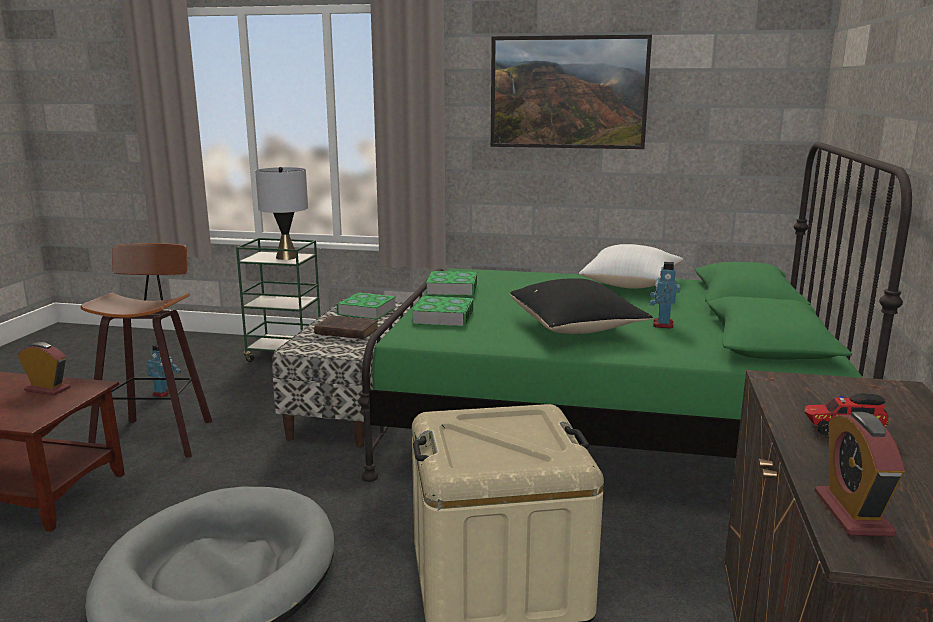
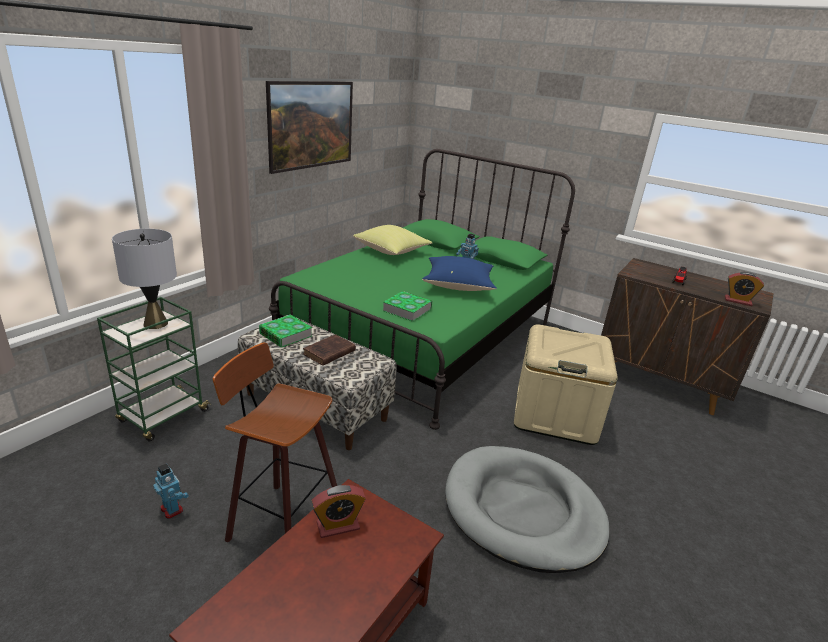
camera: 70 degrees left, 10 degrees up
(47, 389) = (338, 526): alarm clock -> alarm clock turned 150 degrees counterclockwise
(452, 289) = (348, 291): book -> none
(576, 329) = (459, 286): black pillow -> blue pillow
(631, 286) = (392, 251): white pillow -> yellow pillow

